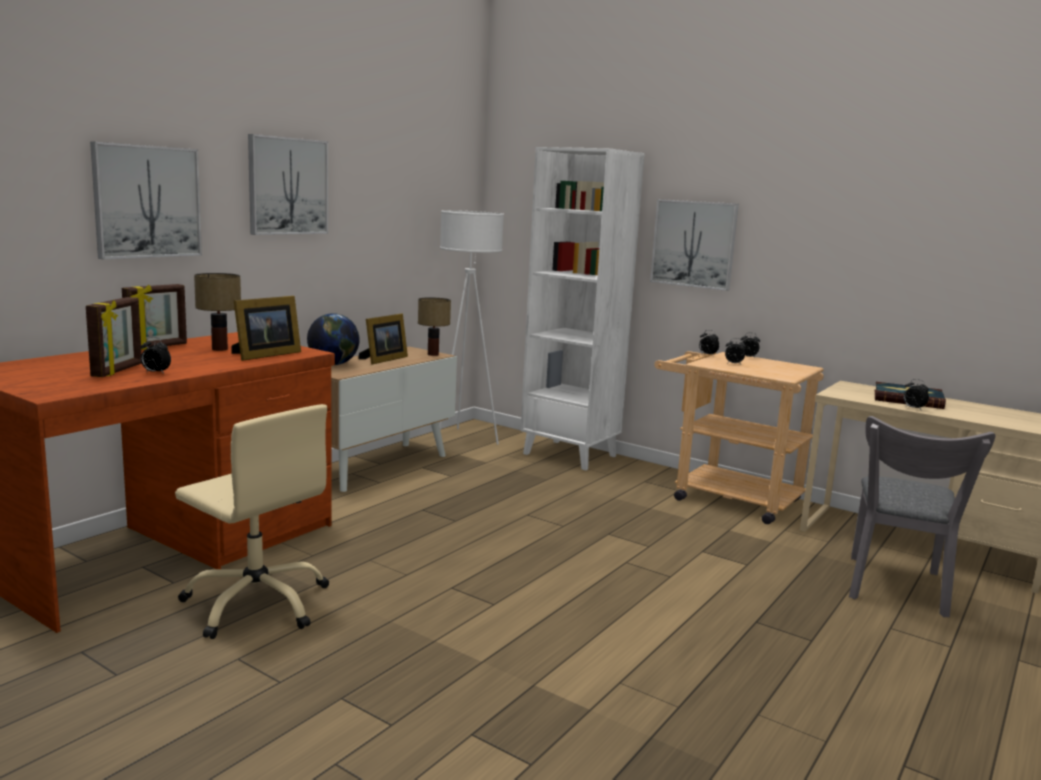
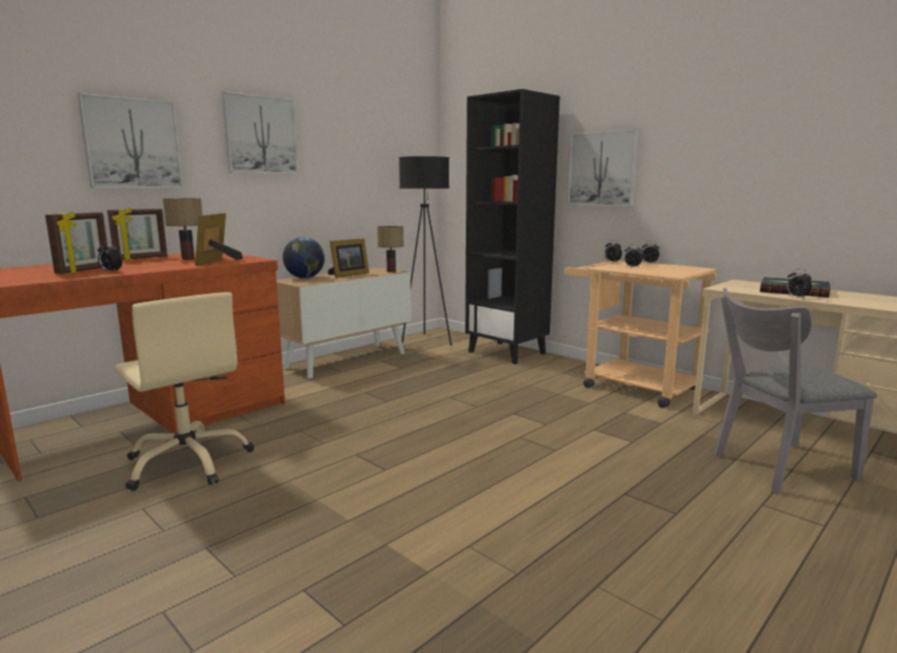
camera: 10 degrees right, 0 degrees up
(264, 355) = (217, 261): picture frame -> picture frame turned 135 degrees clockwise
(464, 439) = (425, 341): white floor lamp -> black floor lamp
(570, 455) = (507, 352): white bookcase -> black bookcase
(896, 589) = (776, 467): grey chair -> grey chair turned 45 degrees clockwise

